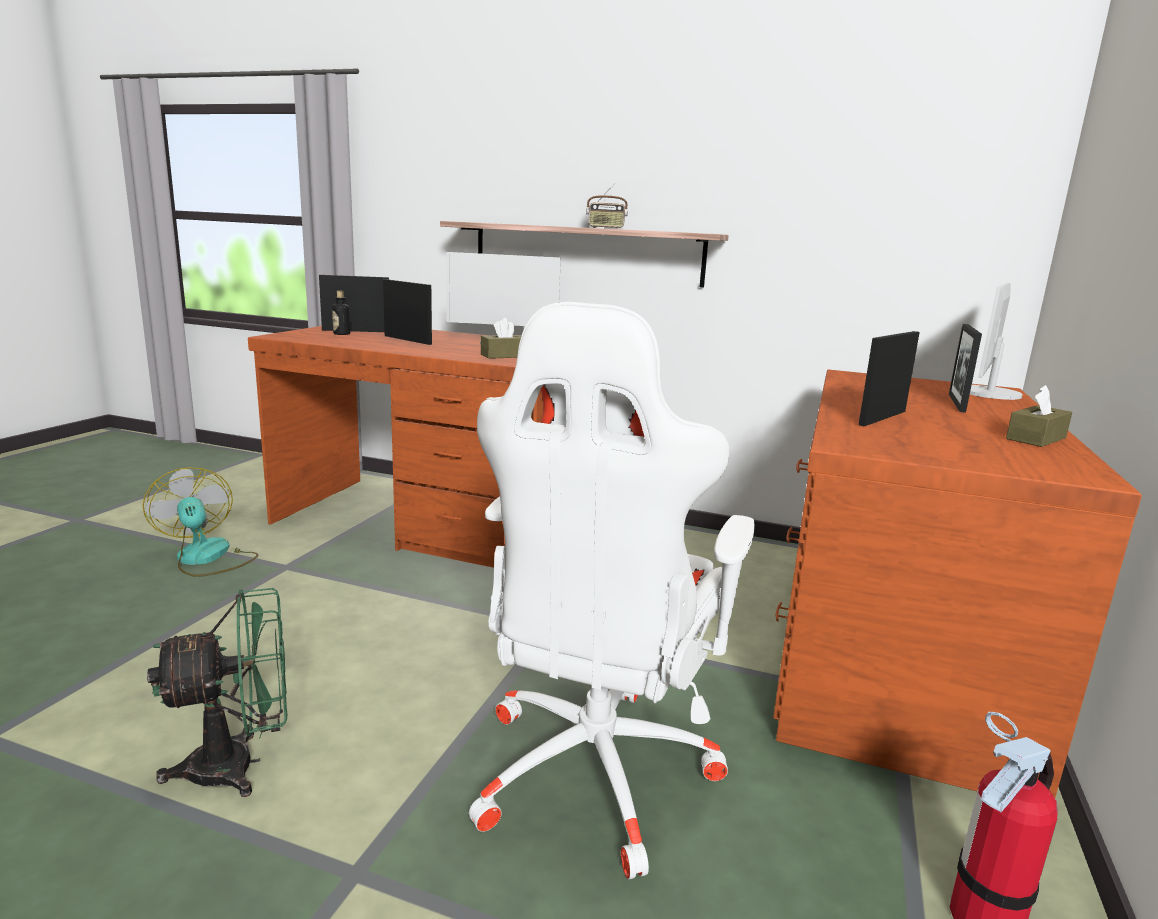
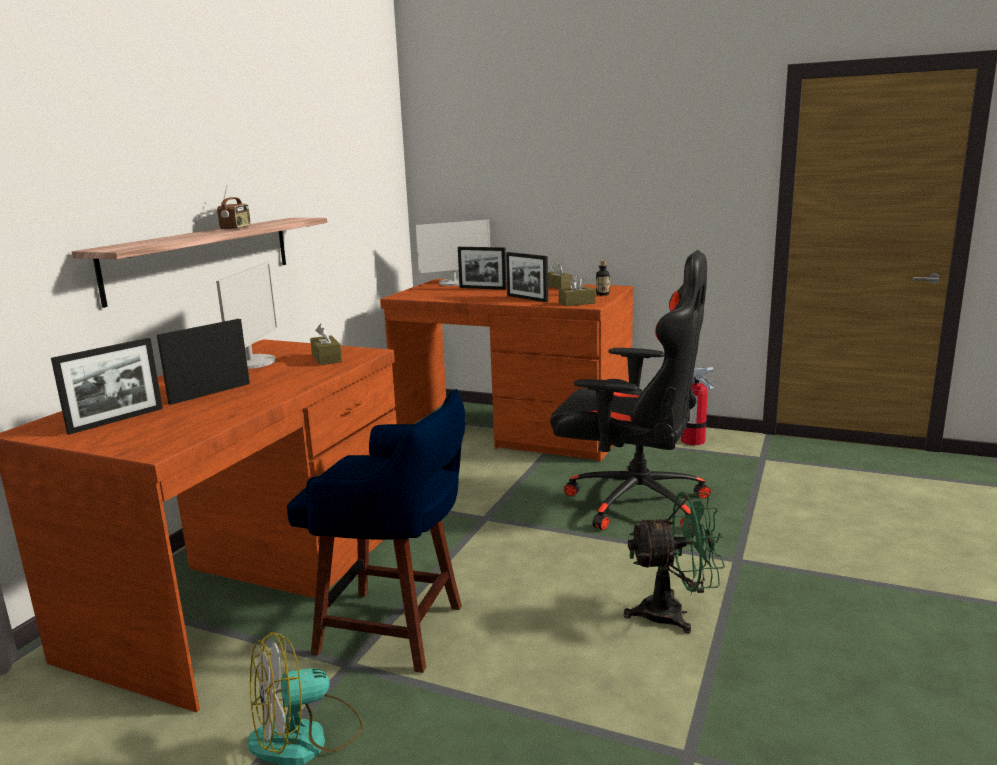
camera: 85 degrees left, 0 degrees up
(240, 765) = (674, 613): green fan -> green fan turned 105 degrees clockwise
(323, 583) = (396, 631): none -> blue stool
(341, 334) = (145, 423): bottle -> bottle (602, 294)
(356, 331) = (116, 420): picture frame -> picture frame turned 135 degrees counterclockwise
(601, 757) = (627, 502): white office chair -> black office chair
(863, 440) = (577, 303): none -> brown tissue box
(988, 393) = (454, 283): monitor -> monitor turned 60 degrees counterclockwise

